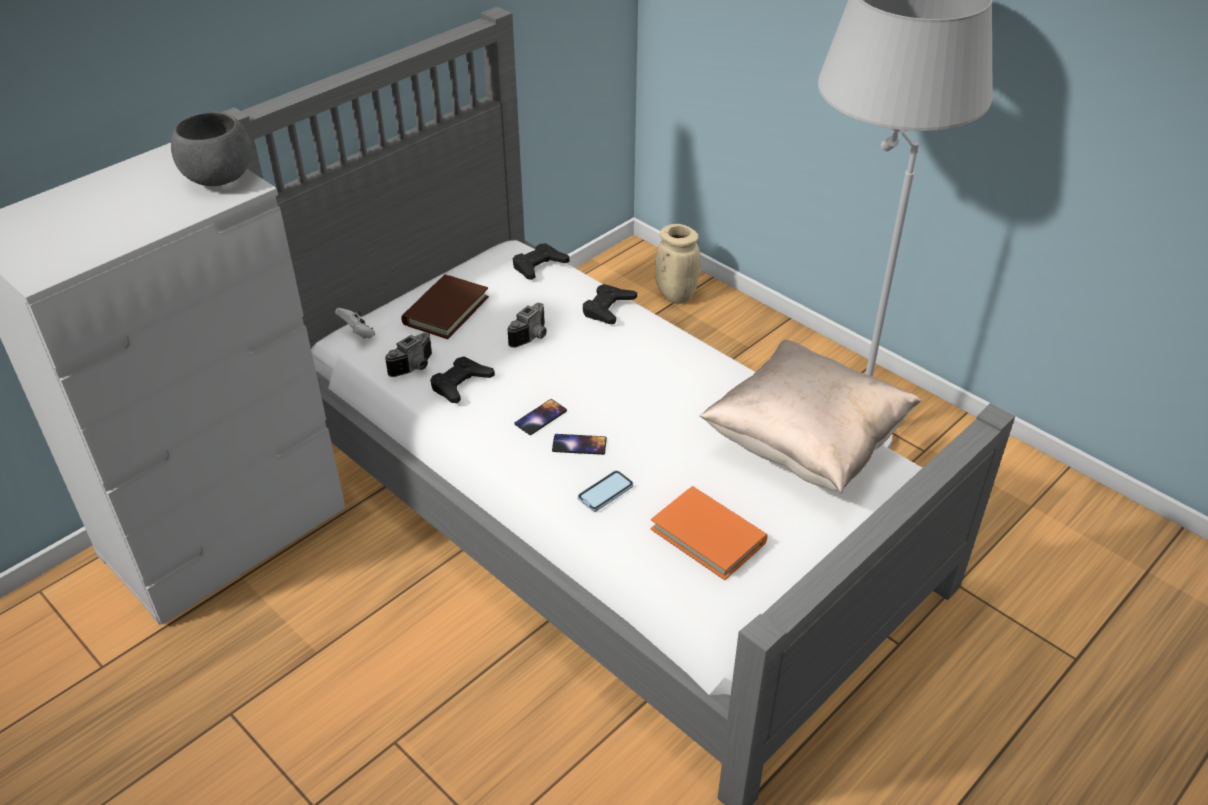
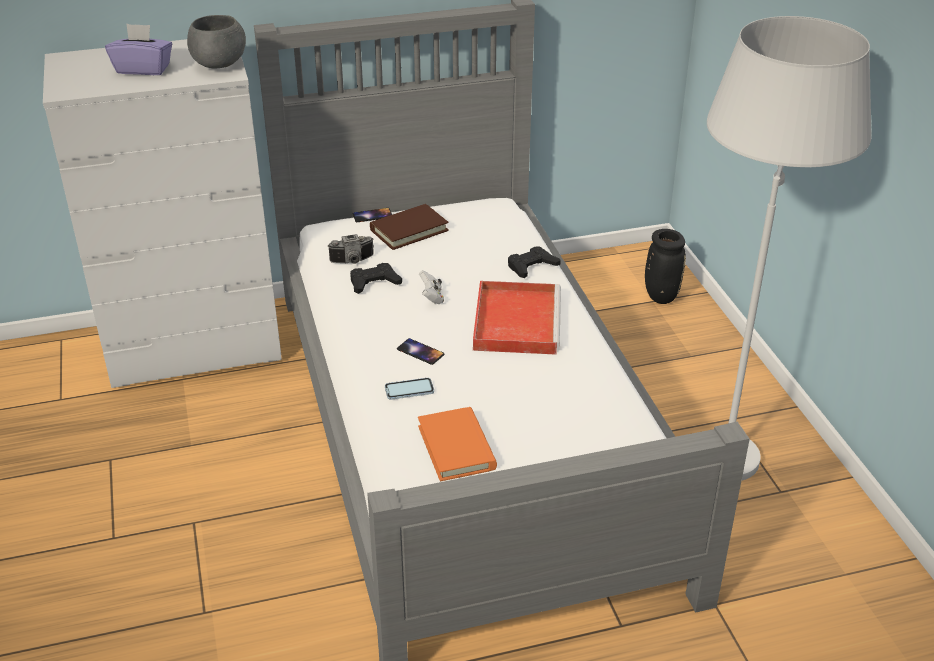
camera: 30 degrees right, 5 degrees down
(122, 211) = (143, 69): none -> purple tissue box
(358, 333) = (335, 226): white game controller -> white game controller (432, 297)
(533, 337) = (455, 268): camera -> none
(539, 266) = (507, 220): black game controller -> none
(540, 417) = (409, 324): phone -> phone (372, 215)
(643, 373) = (516, 320): none -> red tray
(674, 295) = (660, 296): beige vase -> black vase
(805, 445) = (595, 415): beige pillow -> none

